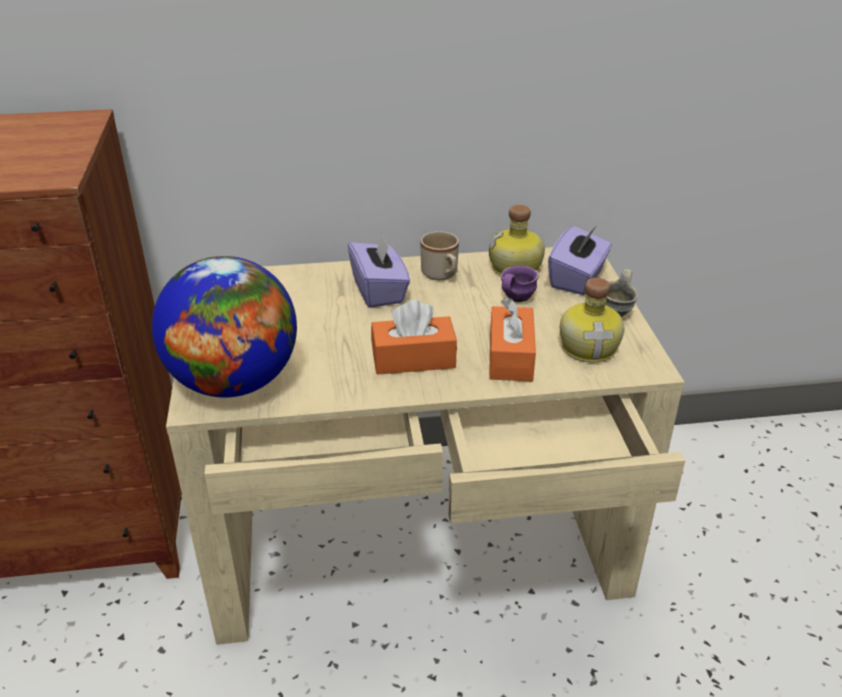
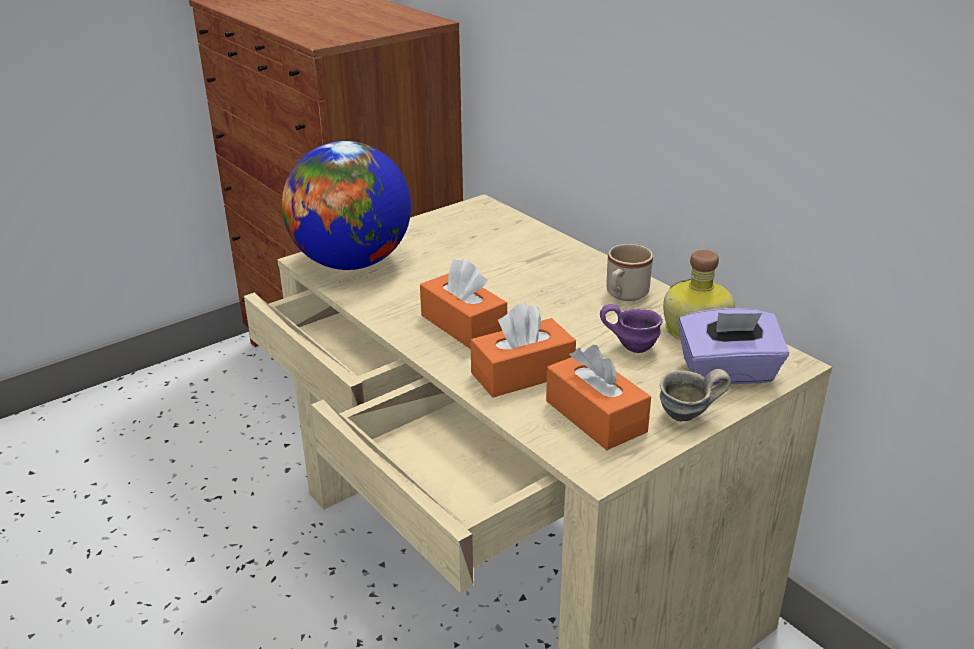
camera: 60 degrees right, 5 degrees down
(379, 291) = (555, 275): purple tissue box -> none
(590, 347) = (595, 416): bottle -> orange tissue box

